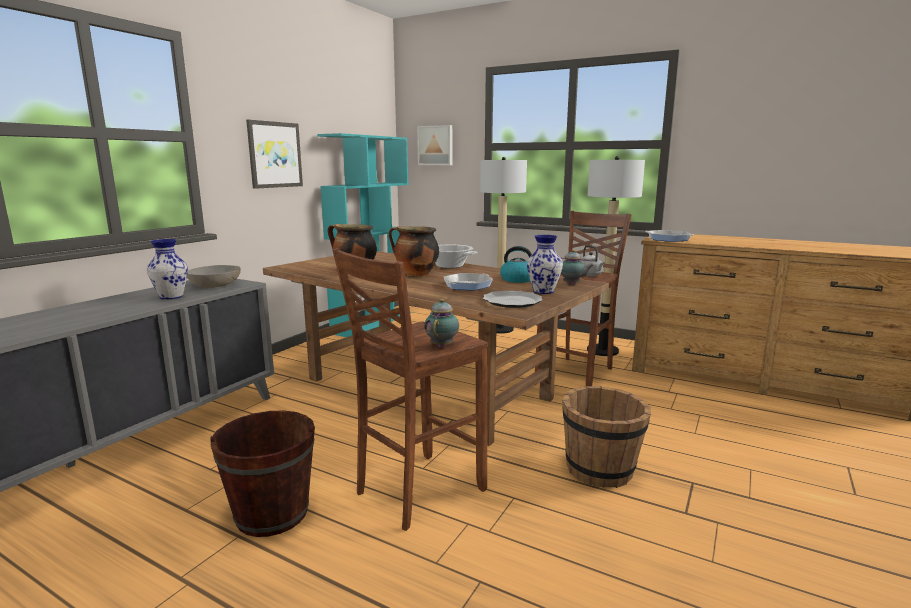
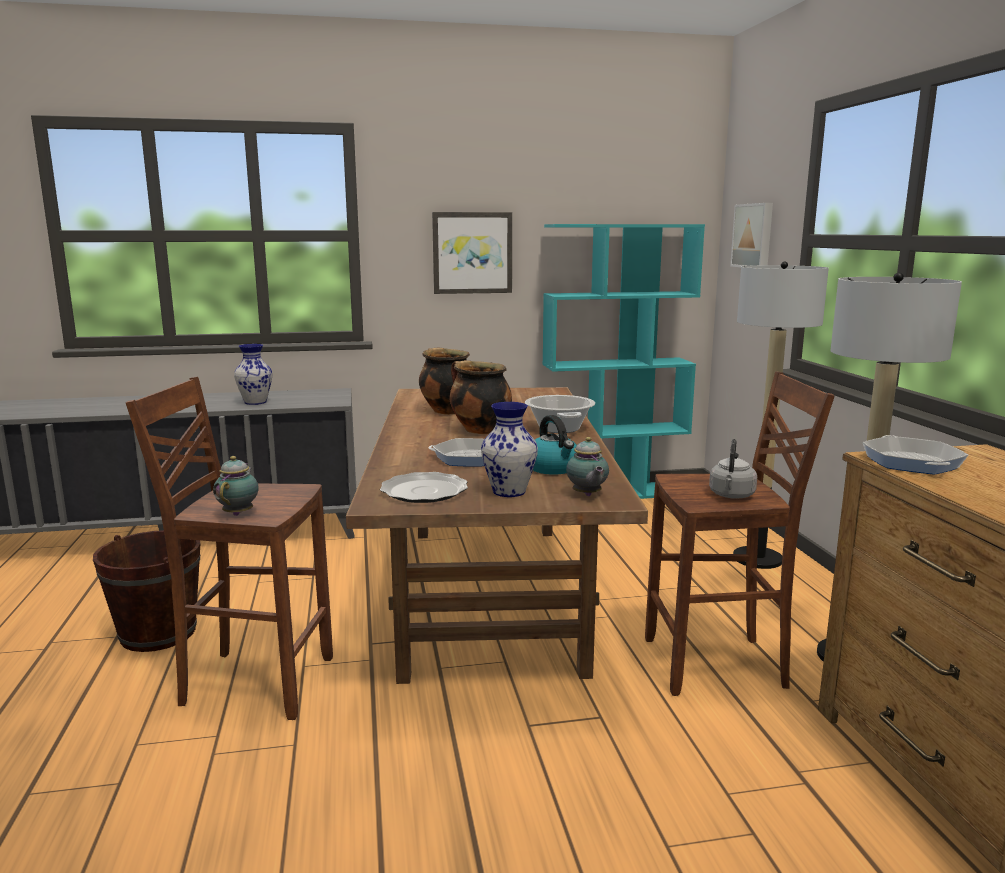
camera: 50 degrees right, 0 degrees up
(215, 285) = (312, 399): grey bowl -> none
(442, 345) = (239, 513): teapot -> teapot turned 60 degrees counterclockwise
(600, 470) = (427, 786): brown bucket -> none

